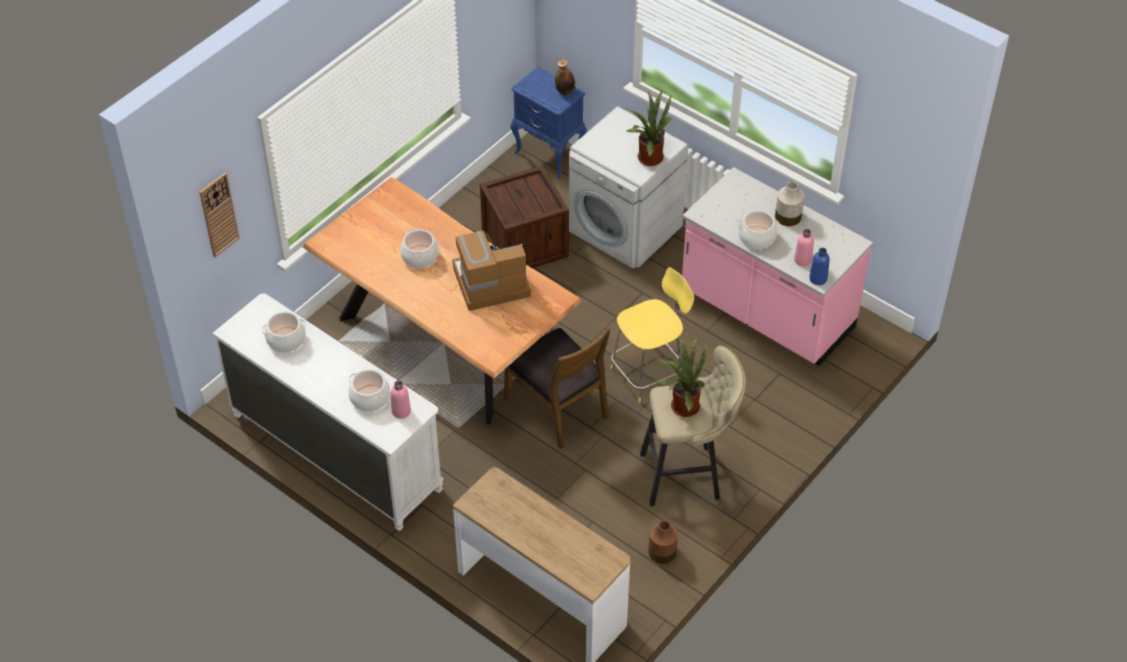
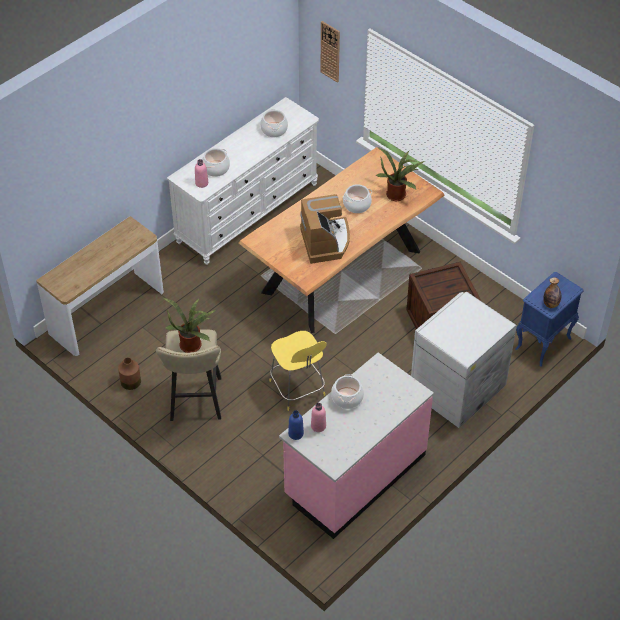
camera: 95 degrees right, 0 degrees up
(558, 407) = (271, 332): brown chair -> none
(648, 157) = (451, 339): potted plant -> potted plant (397, 194)
(788, 216) = (370, 423): beige vase -> none

